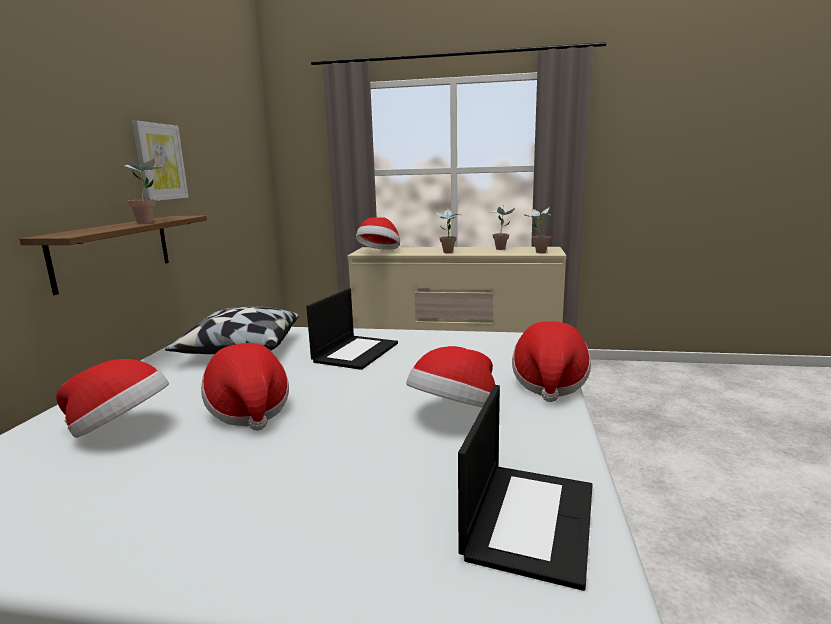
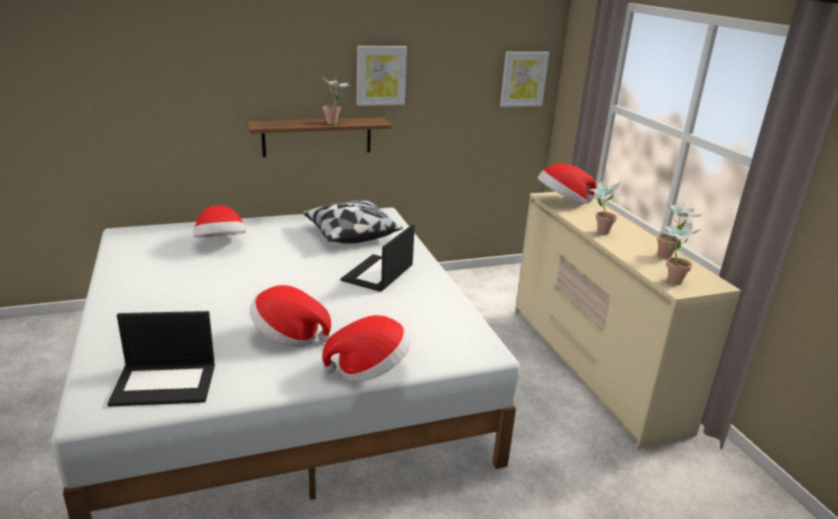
camera: 60 degrees right, 10 degrees up
(249, 410) = (258, 268): hat -> none
(255, 168) = (523, 79): none -> picture
(355, 352) = (378, 274): laptop -> laptop turned 120 degrees clockwise

